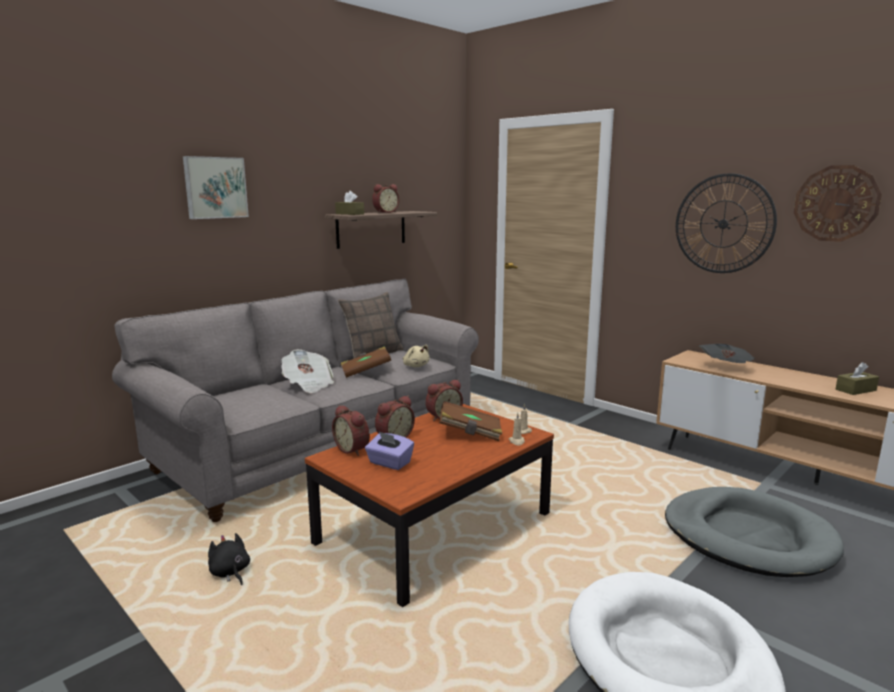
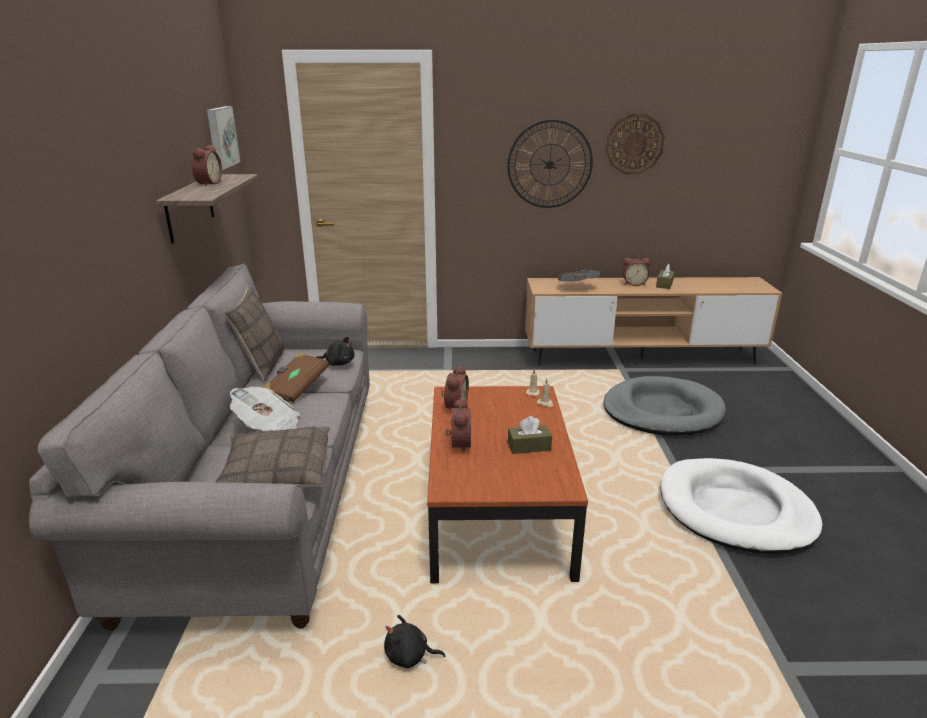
camera: 45 degrees left, 10 degrees up
(215, 187) = (58, 191): picture -> picture (221, 137)
(259, 403) = (275, 472): none -> pillow
(350, 214) = (188, 195): brown tissue box -> brown tissue box (529, 446)
(353, 449) = (450, 471): alarm clock -> alarm clock (634, 284)
(389, 463) = (503, 468): purple tissue box -> none
(415, 366) = (338, 363): beige plush toy -> black plush toy
(470, 433) = (503, 412): brown book -> none

